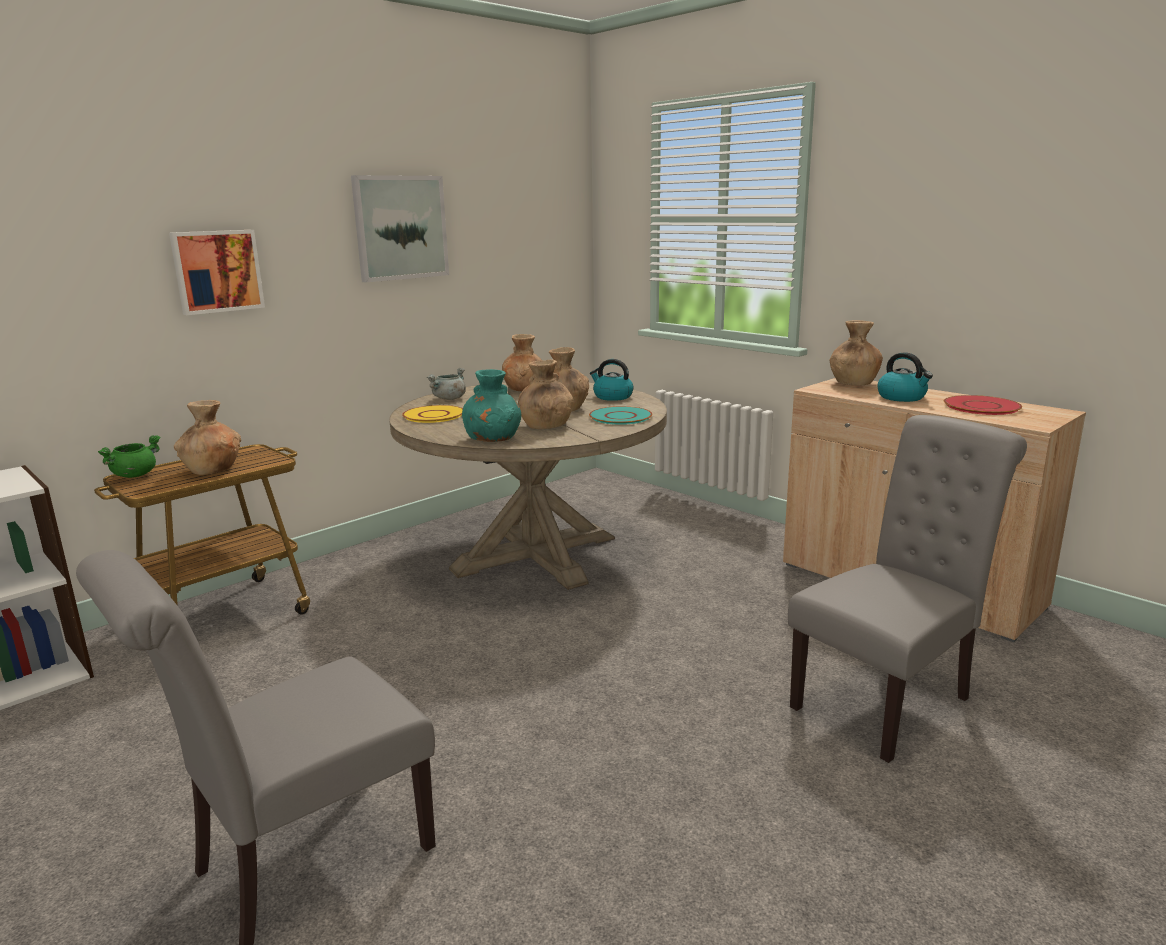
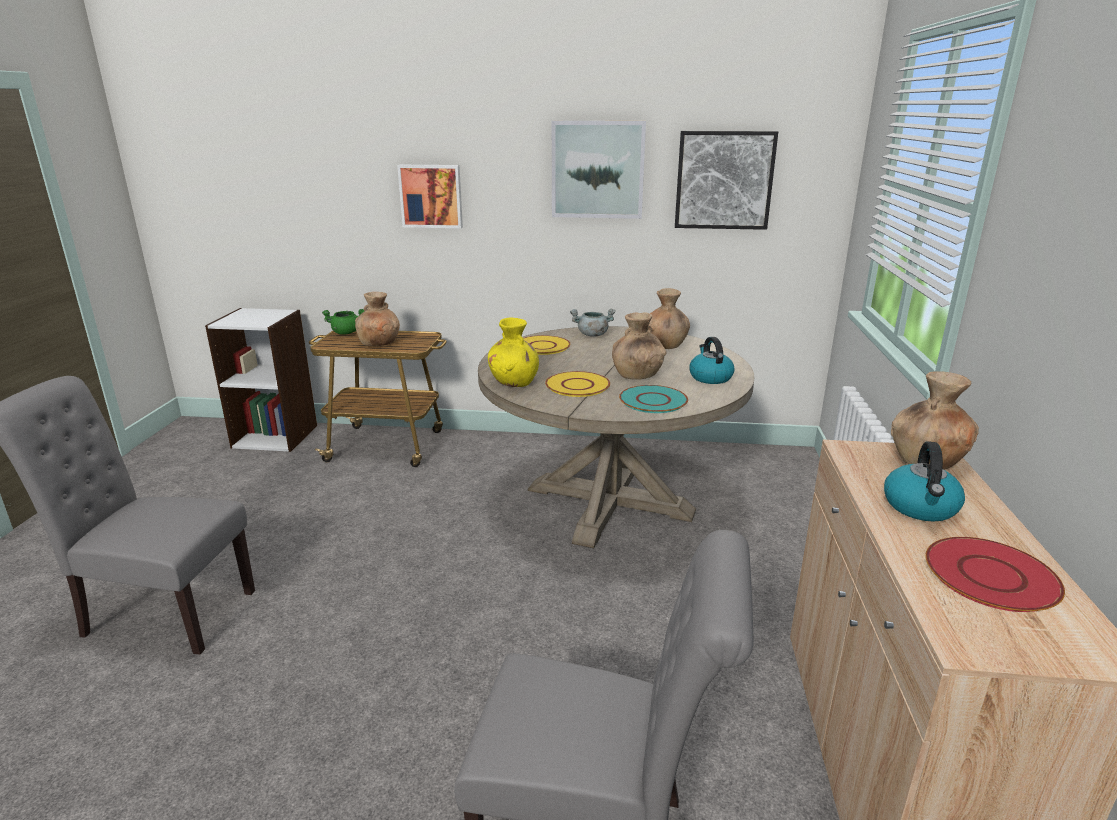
camera: 50 degrees right, 5 degrees up
(493, 439) = (514, 382): turquoise vase -> yellow vase
(506, 232) = (724, 180): none -> picture
(546, 426) = (577, 385): brown vase -> yellow plate

